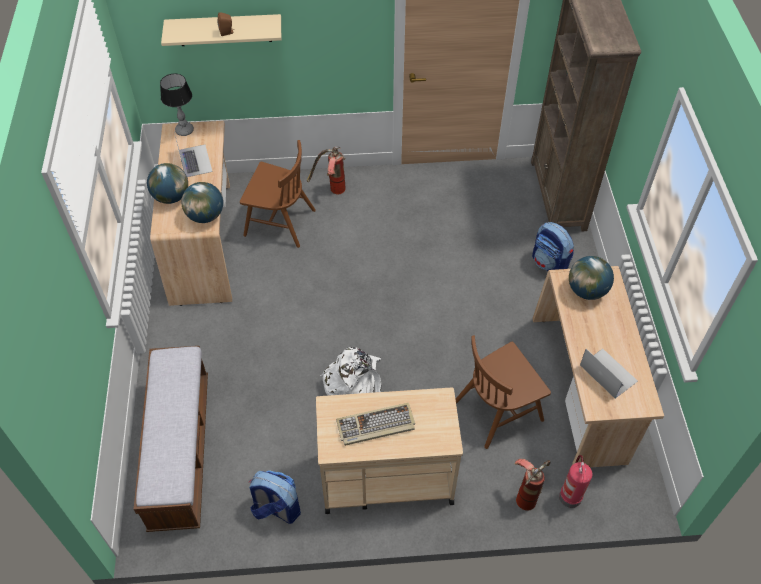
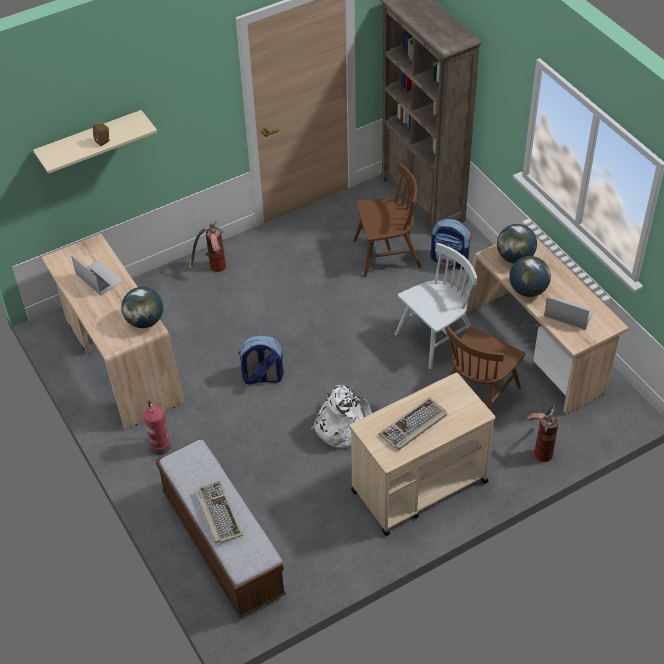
camera: 25 degrees left, 5 degrees down
(164, 426) = (217, 513): none -> keyboard
(171, 197) = (99, 317): globe -> globe (527, 290)
(184, 130) = (68, 255): table lamp -> none
(276, 508) = (340, 551): backpack -> backpack (262, 377)
(279, 222) = (182, 316): brown chair -> brown chair (386, 254)
(490, 335) = (435, 338): none -> white chair
(569, 496) = (575, 436): fire extinguisher -> fire extinguisher (159, 445)

